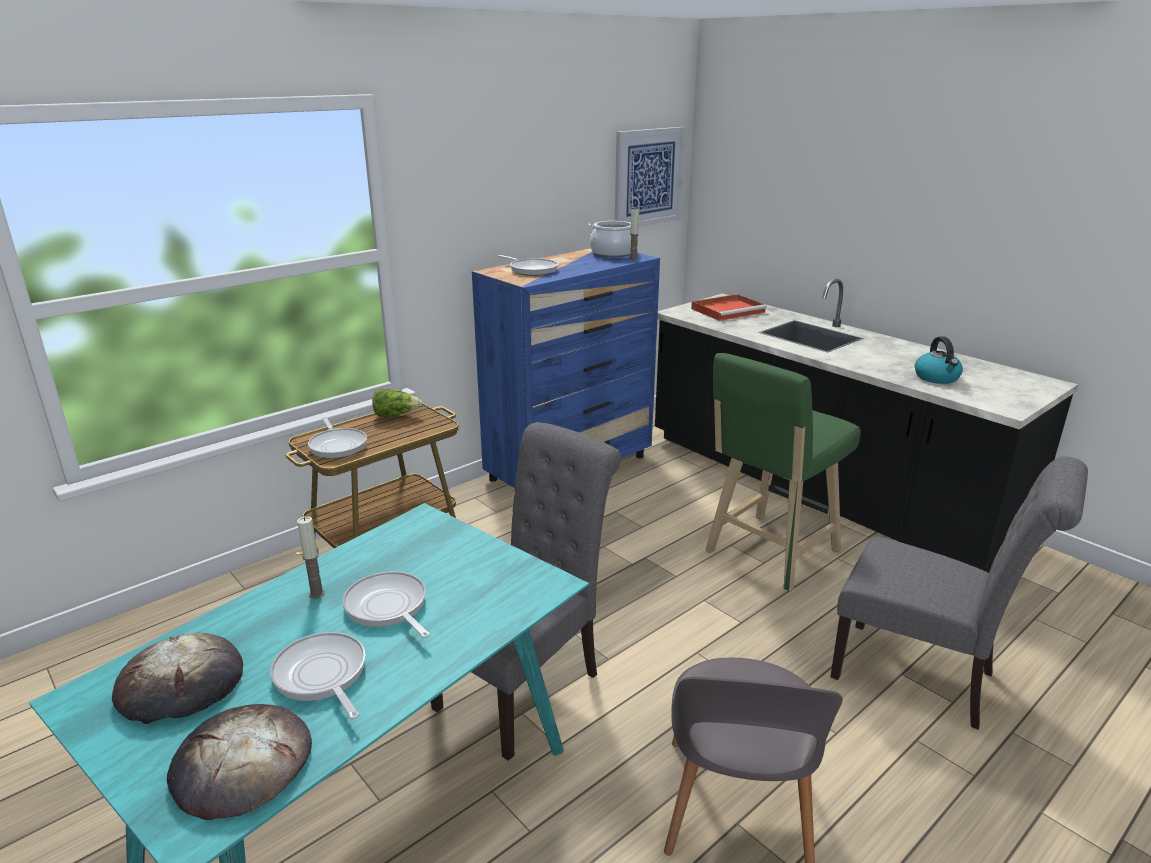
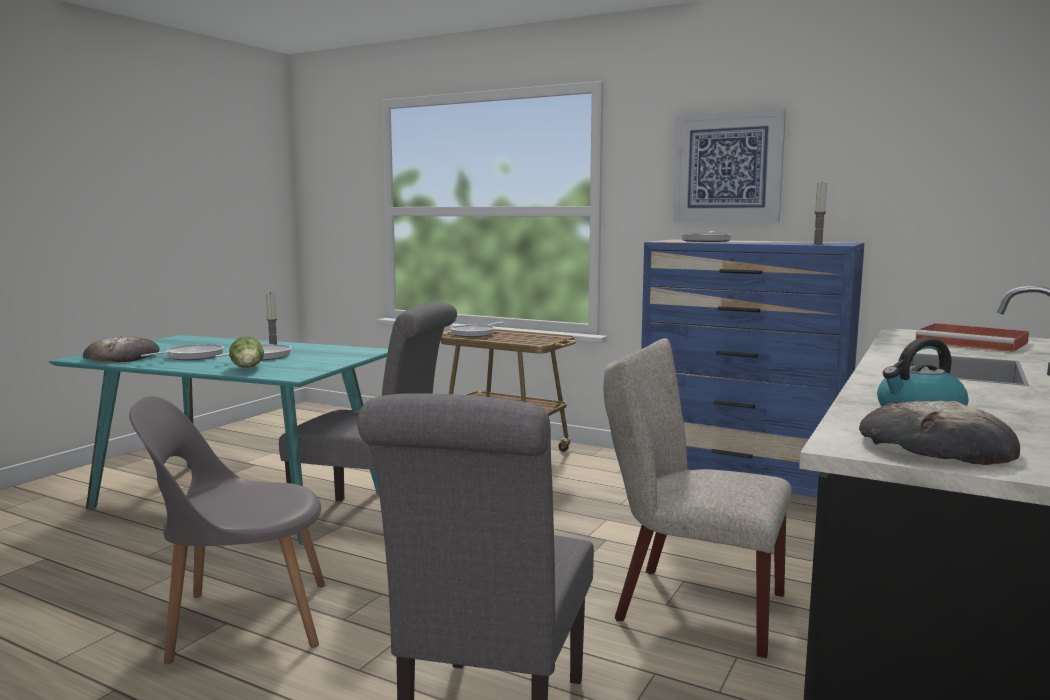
camera: 70 degrees right, 15 degrees down
(180, 685) = (188, 344): bread -> bread (934, 446)
(396, 415) = (541, 335): lettuce -> lettuce (248, 369)
(613, 253) = (829, 243): cooking pot -> none
(648, 177) = (964, 167): picture -> picture (727, 167)
(768, 554) = (688, 605): green stool -> beige chair

